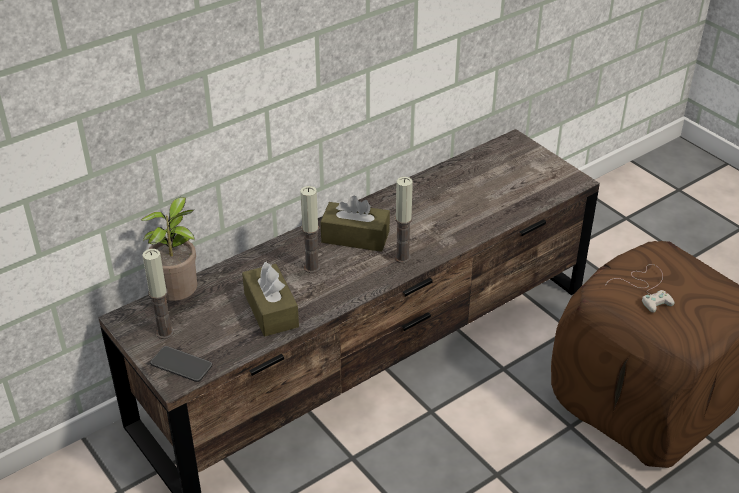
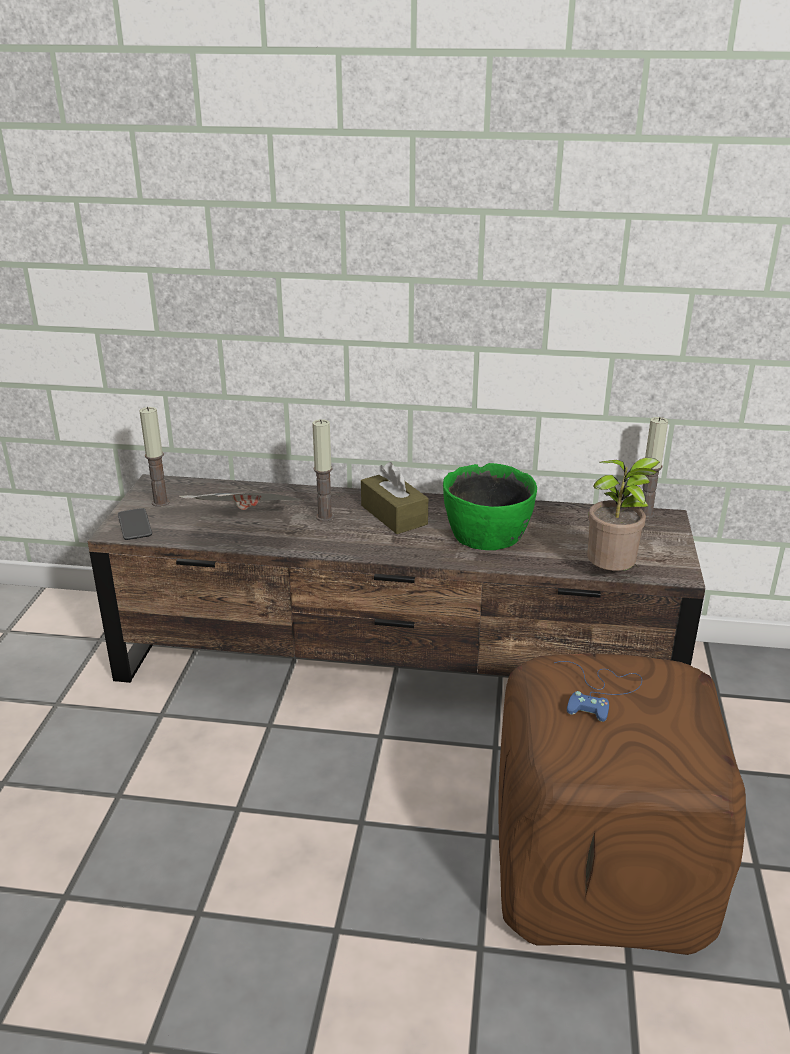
camera: 45 degrees right, 10 degrees down
(180, 298) = (206, 489): potted plant -> potted plant (612, 575)
(271, 310) = (247, 526): brown tissue box -> newspaper
(402, 257) = (405, 546): candle -> candle (645, 514)
(436, 216) = (488, 534): none -> green bowl
(646, 288) = (600, 692): white game controller -> blue game controller

